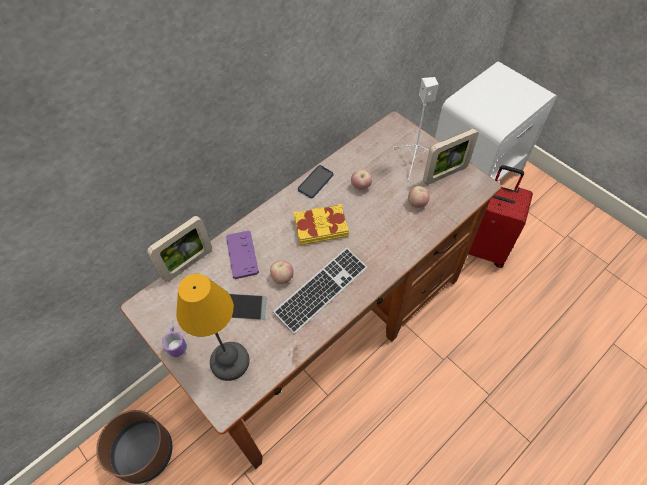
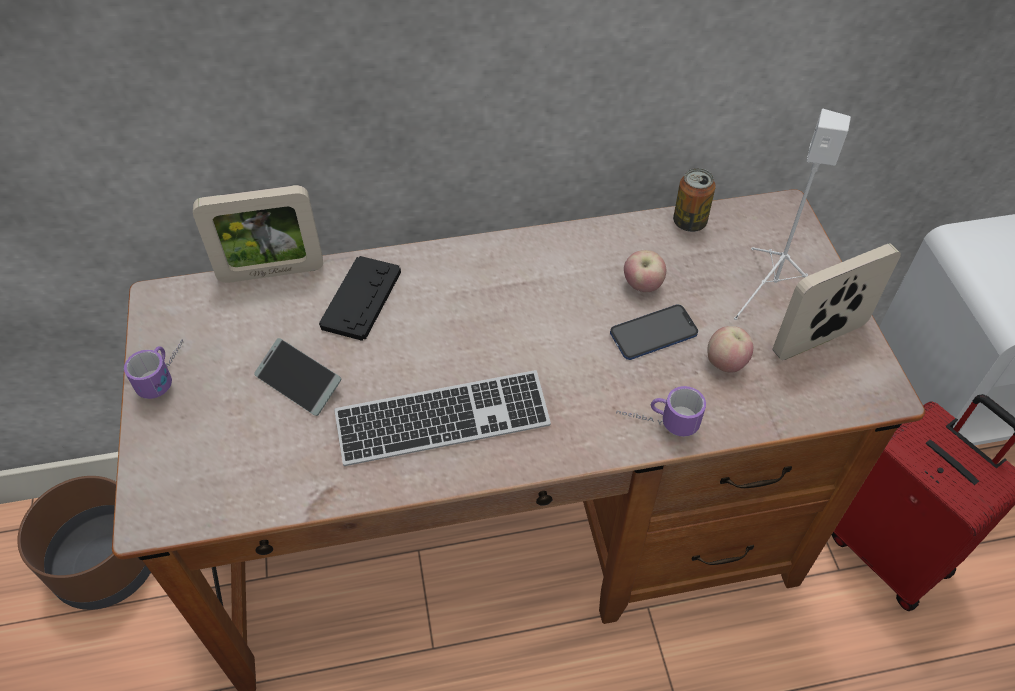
camera: 30 degrees right, 5 degrees down
(229, 360) = (214, 449): table lamp -> none
(242, 255) = (361, 299): purple game controller -> black game controller
(282, 278) = (396, 367): apple -> none
(315, 182) = (567, 244): phone -> phone (653, 333)
(320, 227) = (521, 318): yellow book -> none
(360, 147) = (689, 222): none -> can
(408, 243) = (656, 422): none -> mug
(445, 174) = (819, 339): picture frame -> picture frame turned 150 degrees clockwise

